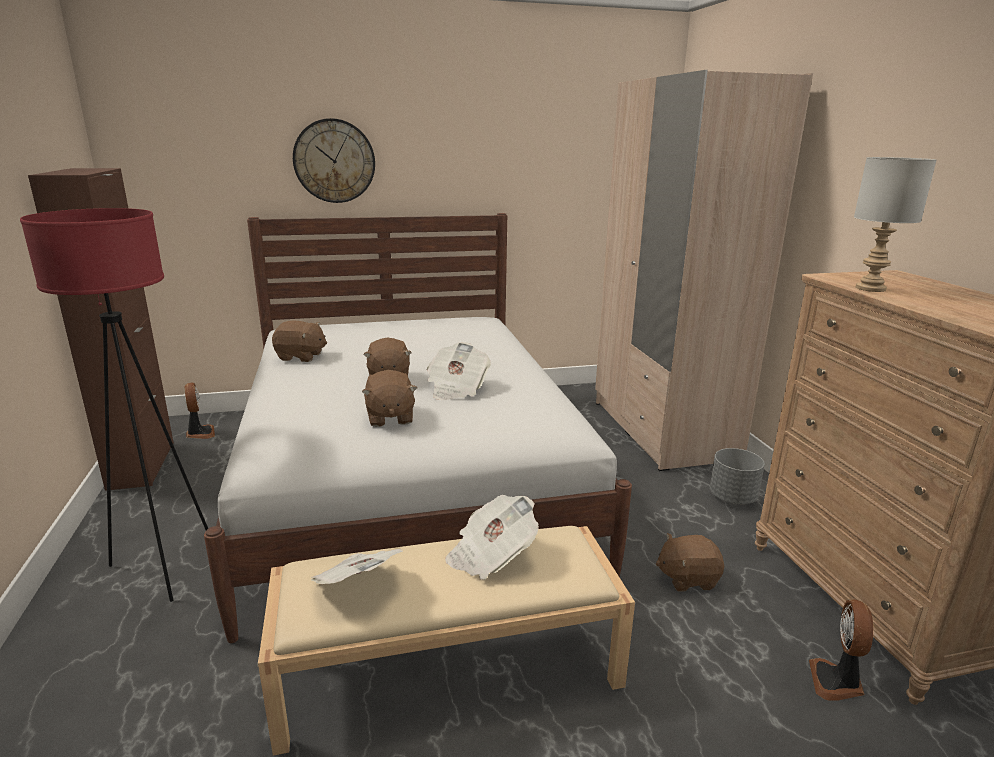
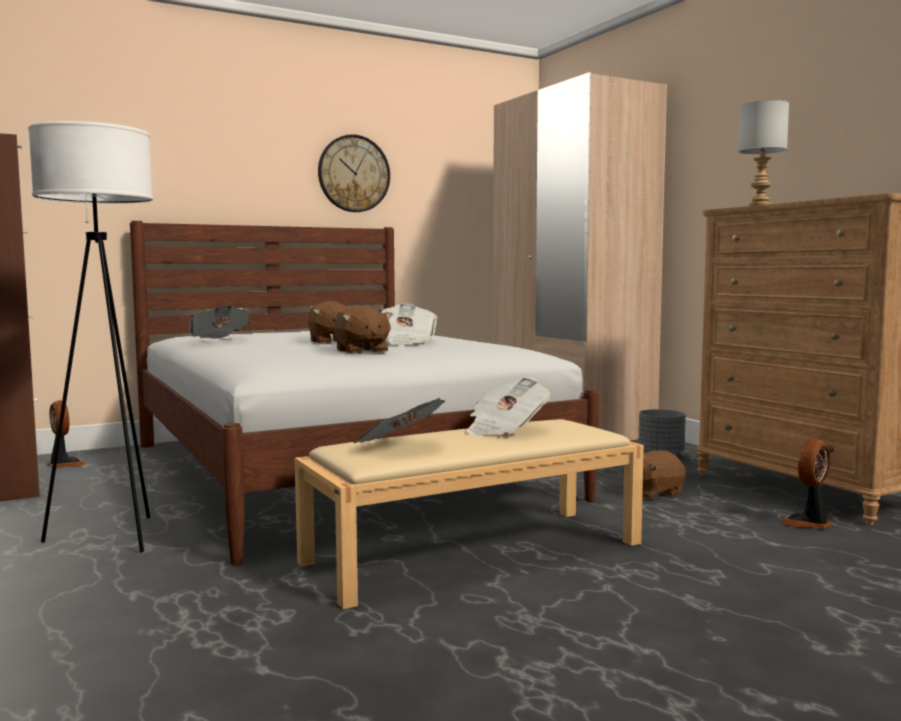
camera: 15 degrees left, 15 degrees down
(165, 568) = (112, 537): red floor lamp -> white floor lamp
(301, 357) = (219, 340): brown plush toy -> newspaper
(334, 161) = (222, 169): wall clock -> wall clock (354, 173)
(837, 682) = (808, 523): fan -> fan turned 45 degrees clockwise

